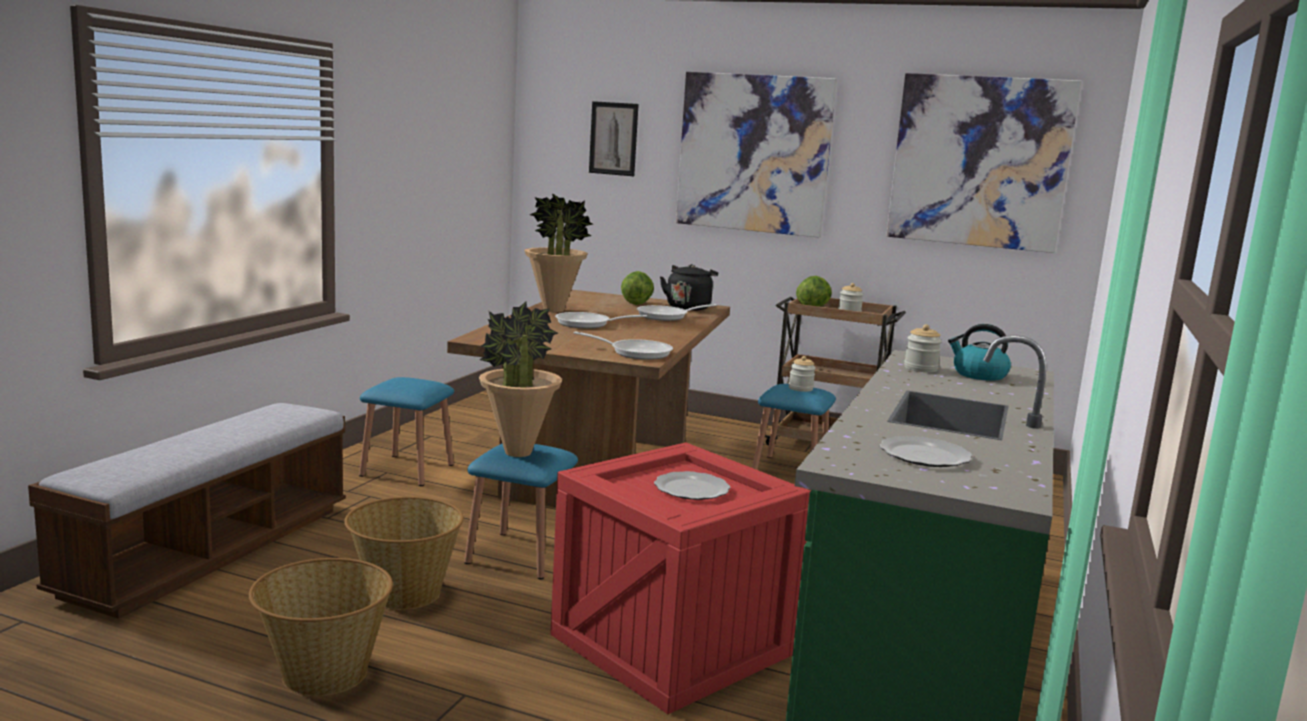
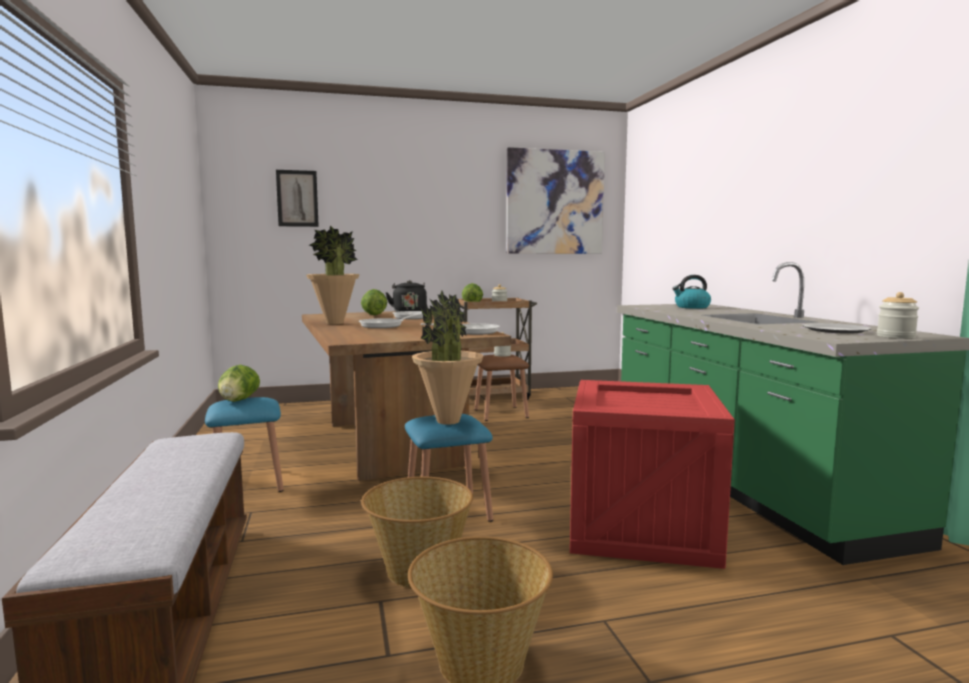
camera: 35 degrees left, 5 degrees down
(406, 380) = (238, 400): none -> lettuce
(692, 489) = (650, 401): plate -> none
(753, 153) = (411, 204): picture -> none
(790, 470) = (501, 413): blue stool -> brown stool
(920, 368) = (663, 308): jar -> jar (895, 336)

